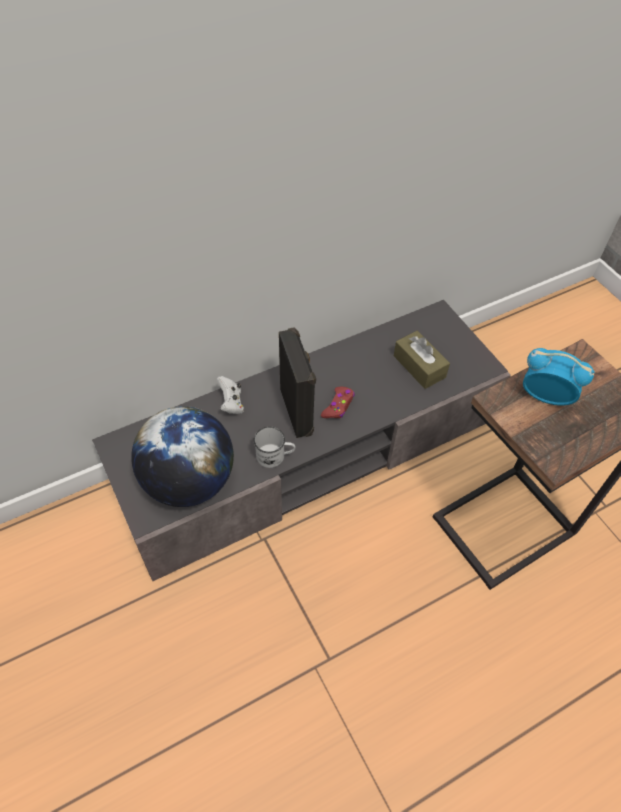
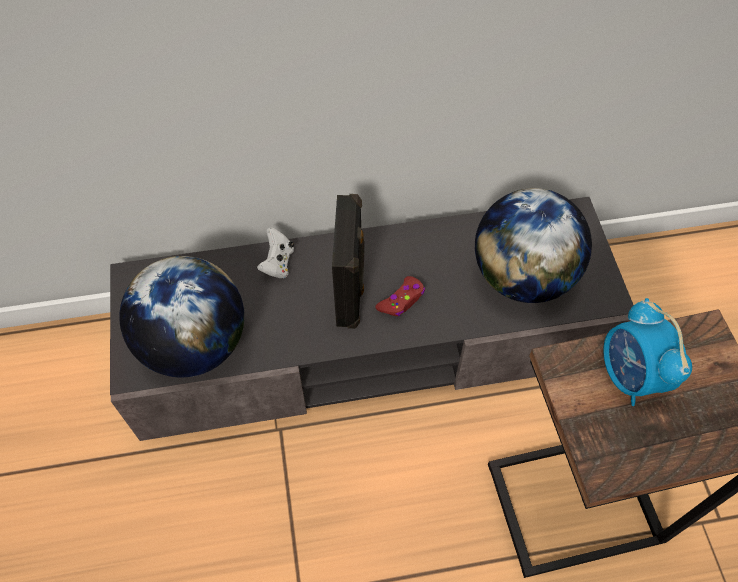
camera: 20 degrees right, 5 degrees up
(275, 456) = (302, 342): white mug -> none
(419, 366) = (522, 276): brown tissue box -> globe
(545, 396) = (630, 375): alarm clock -> alarm clock turned 150 degrees counterclockwise

